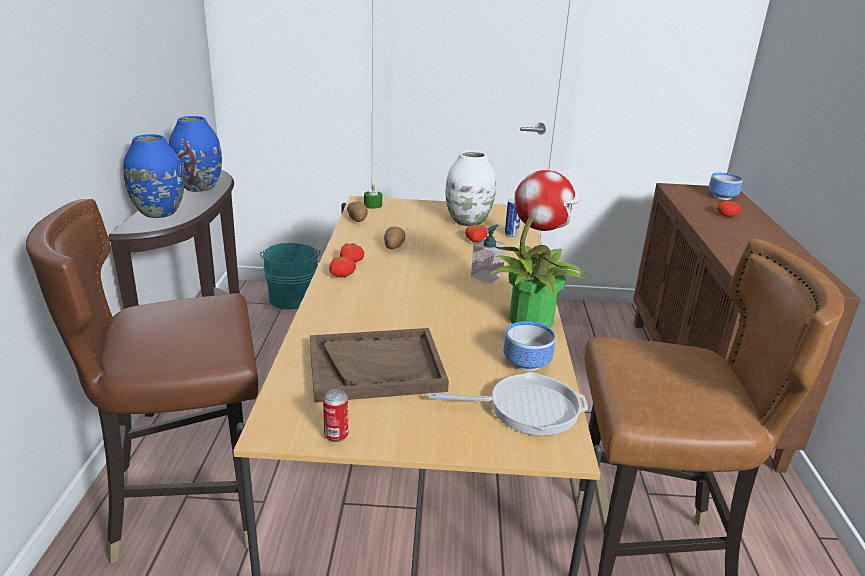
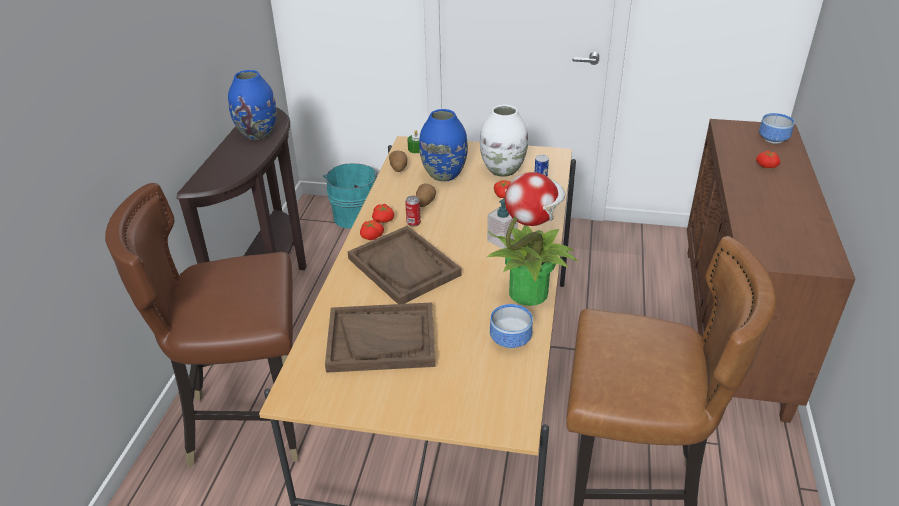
camera: 10 degrees right, 10 degrees up
(158, 212) = (219, 167): blue vase -> blue vase (443, 174)
(336, 435) = (338, 404): can -> can (413, 223)
(385, 300) = (404, 267): none -> brown tray
(526, 409) = (496, 387): frying pan -> none

